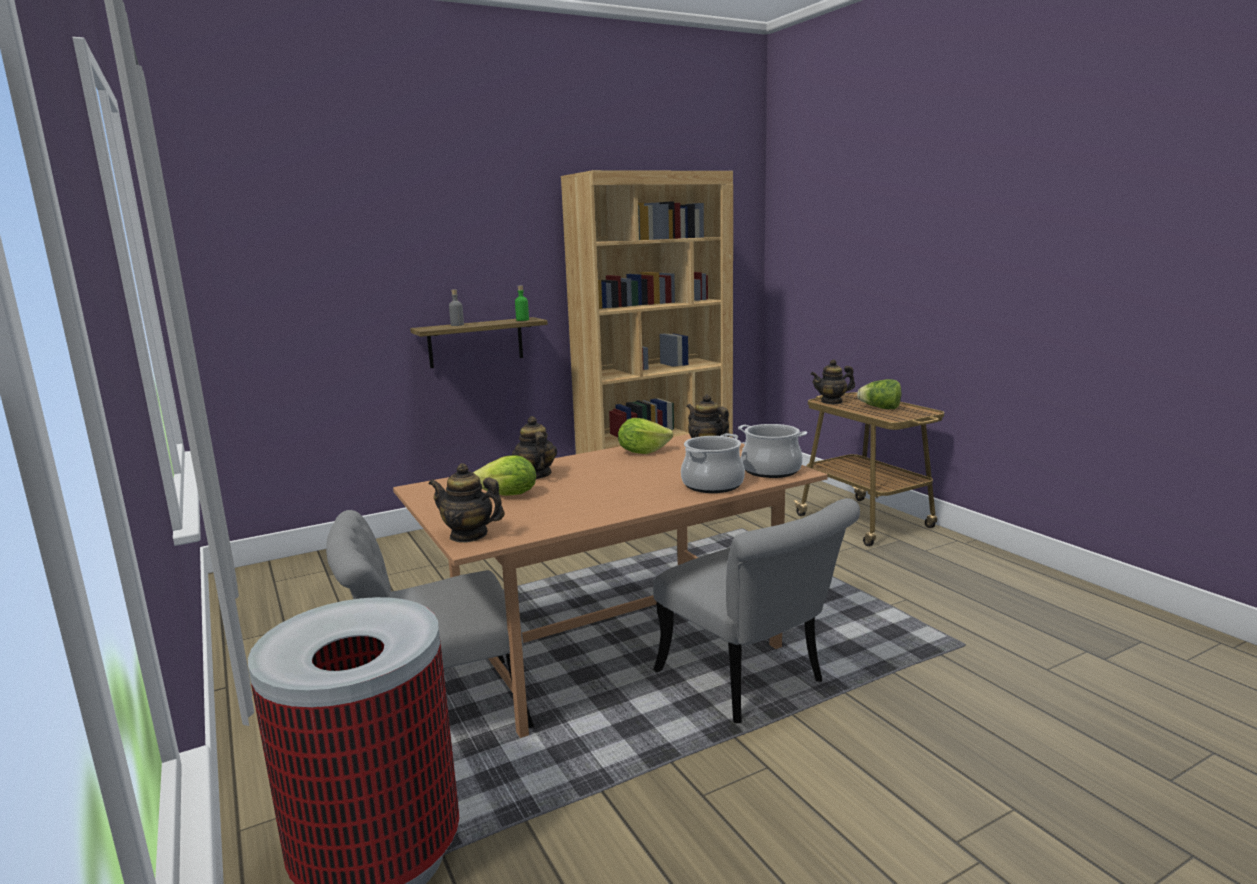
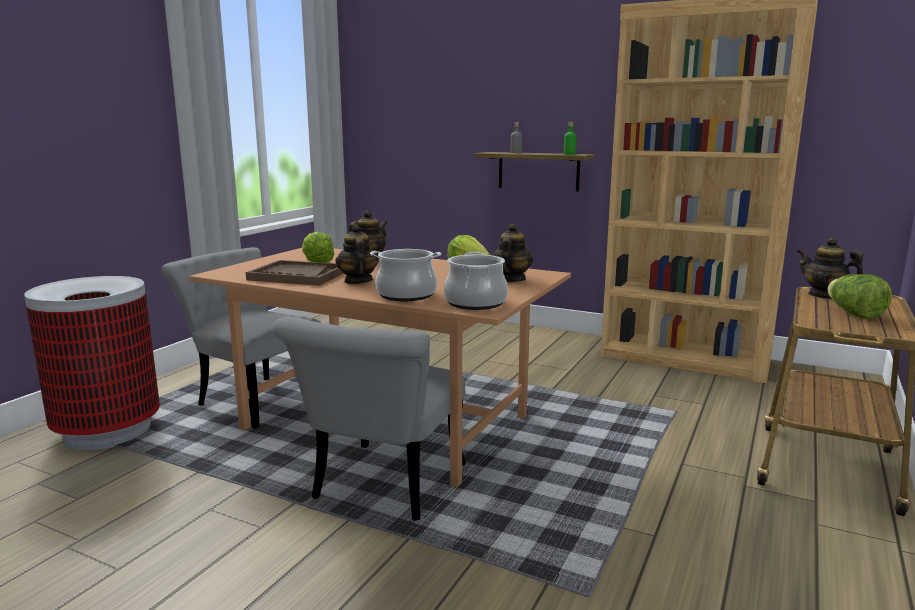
camera: 55 degrees right, 0 degrees up
(469, 535) = (231, 270): teapot -> teapot (357, 281)
(558, 510) = (298, 276): none -> brown tray

